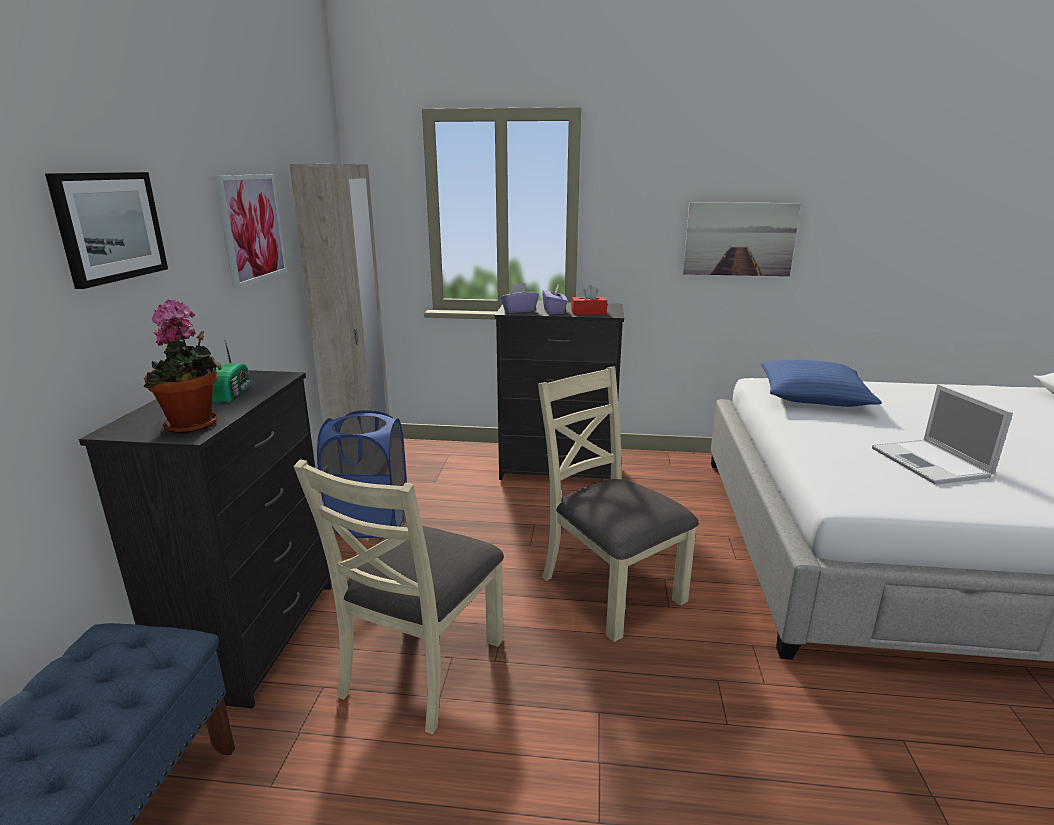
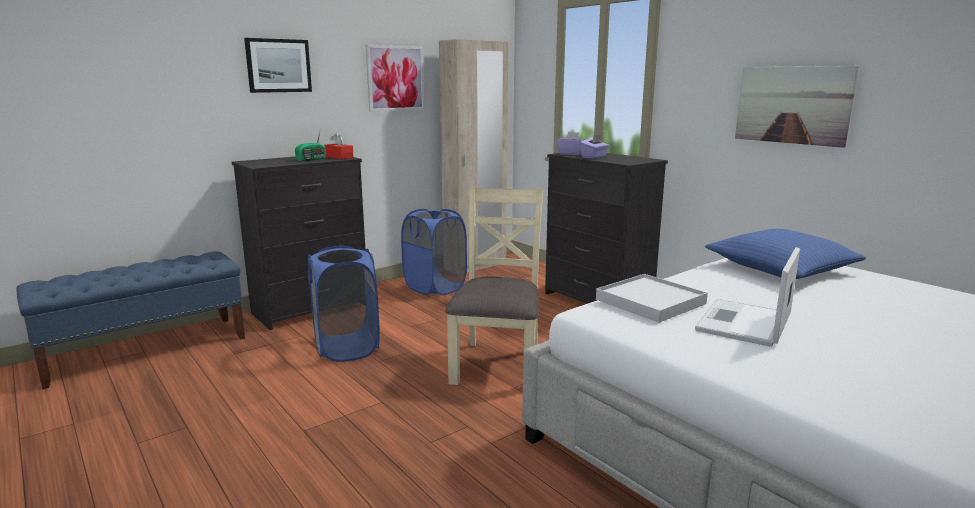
camera: 45 degrees right, 5 degrees down
(194, 426) = (267, 164): potted plant -> none
(421, 666) = (346, 348): beige chair -> blue laundry basket
(588, 313) = (614, 160): red tissue box -> red tissue box (339, 157)
(848, 467) = (650, 301): none -> white tray

